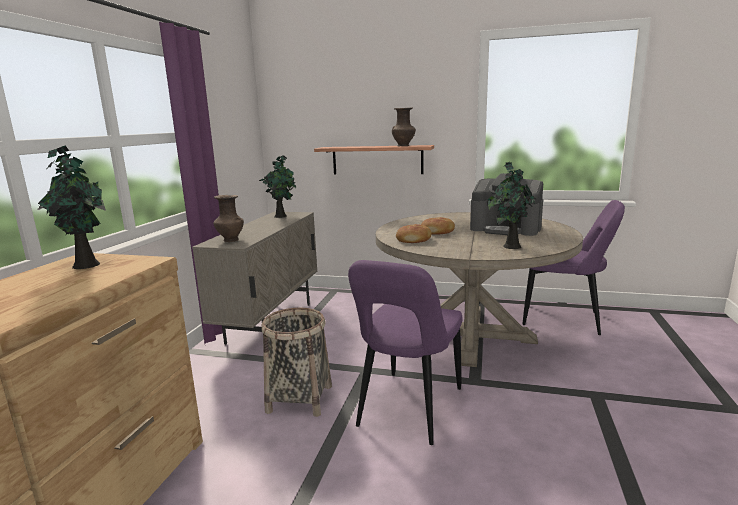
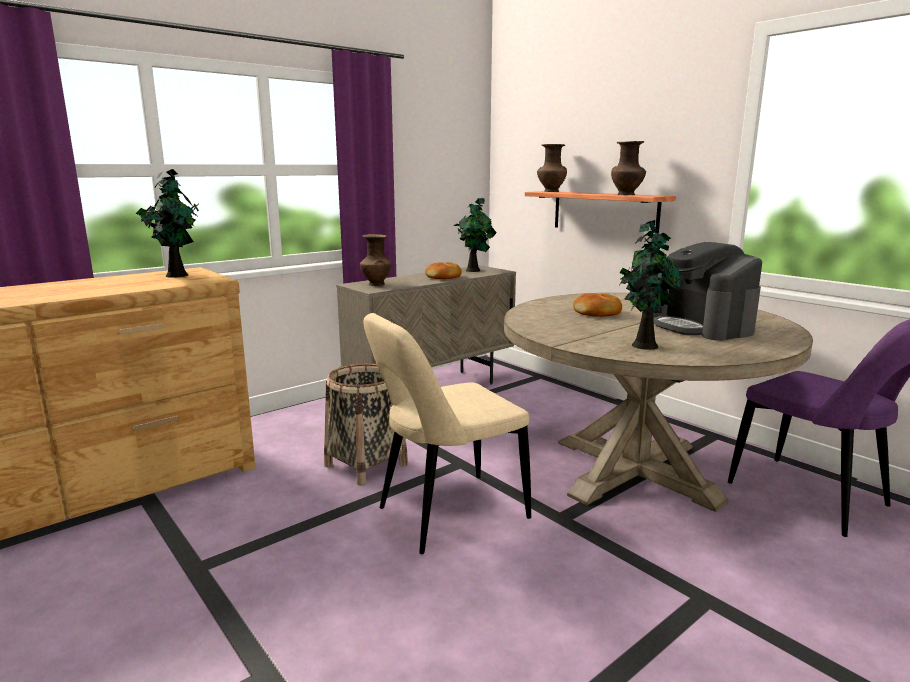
camera: 35 degrees right, 0 degrees up
(333, 147) = (550, 191): none -> brown vase
(408, 410) = (446, 515): purple chair -> beige chair
(414, 240) = (546, 316): bread -> bread (444, 277)

